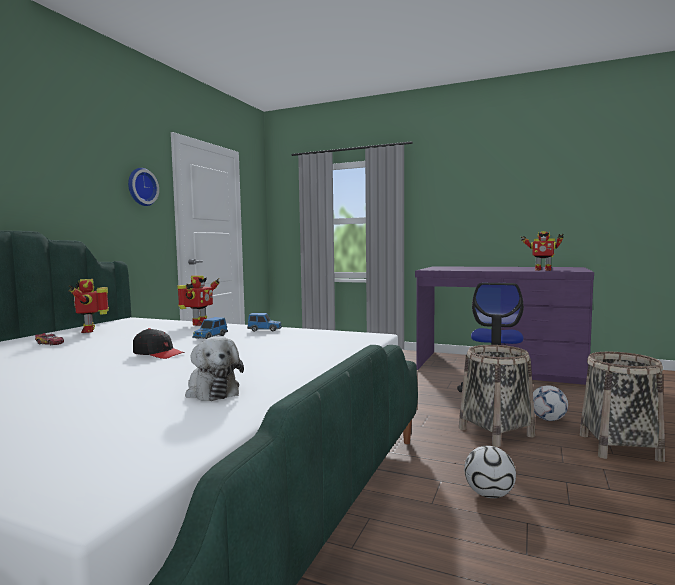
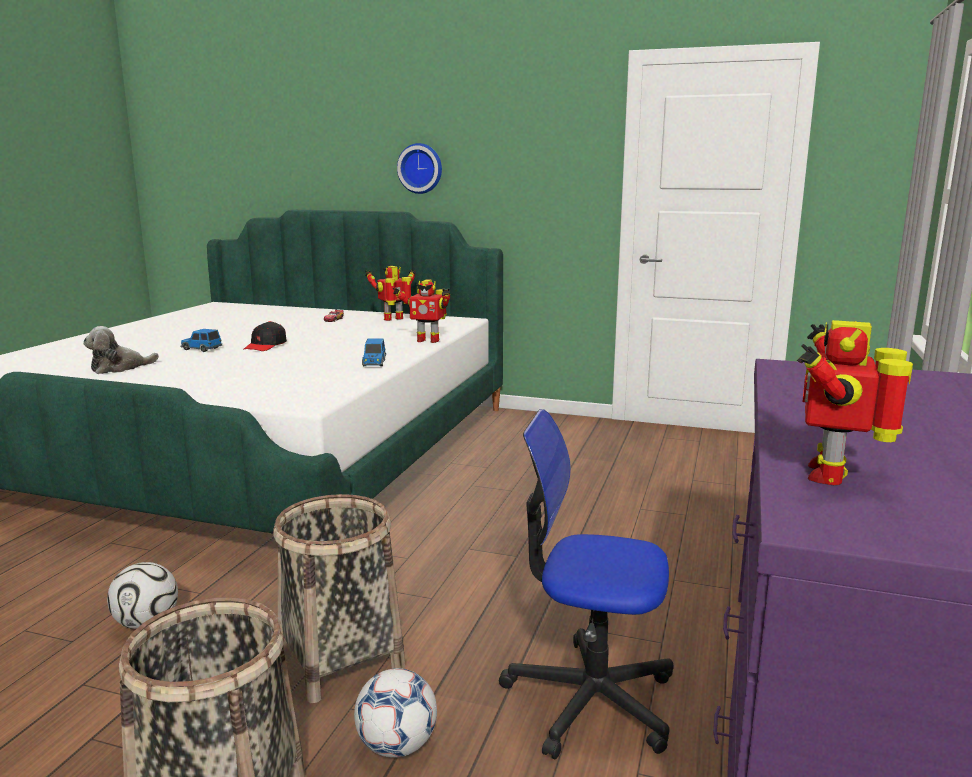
camera: 85 degrees right, 10 degrees up
(141, 187) = (558, 148): wall clock -> wall clock (421, 168)
(210, 337) = (338, 350): toy car -> toy car (201, 349)

